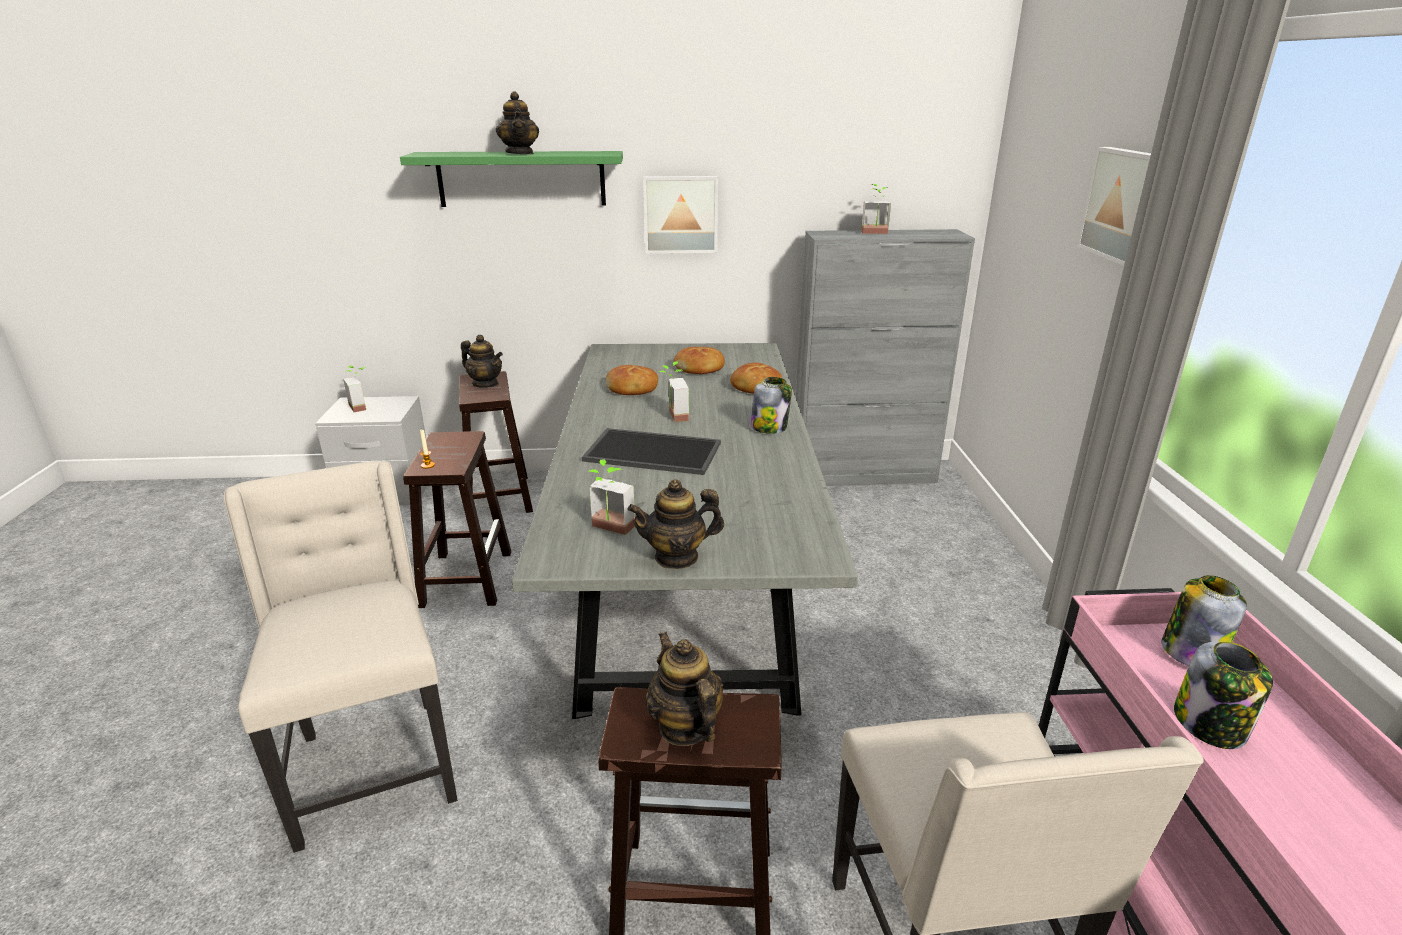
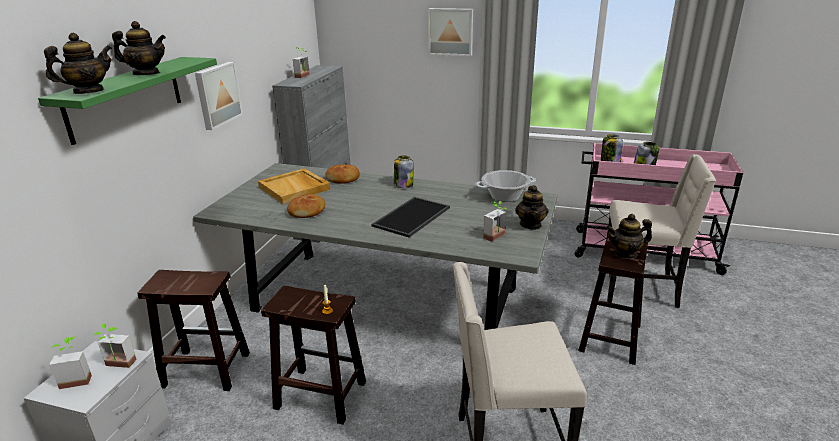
camera: 70 degrees left, 0 degrees up
(485, 384) = (179, 280): teapot -> teapot (88, 92)
(672, 416) = (365, 205): potted plant -> potted plant (118, 366)
(700, 368) = (295, 188): bread -> beige tray
(789, 518) = (505, 196): none -> cooking pot

